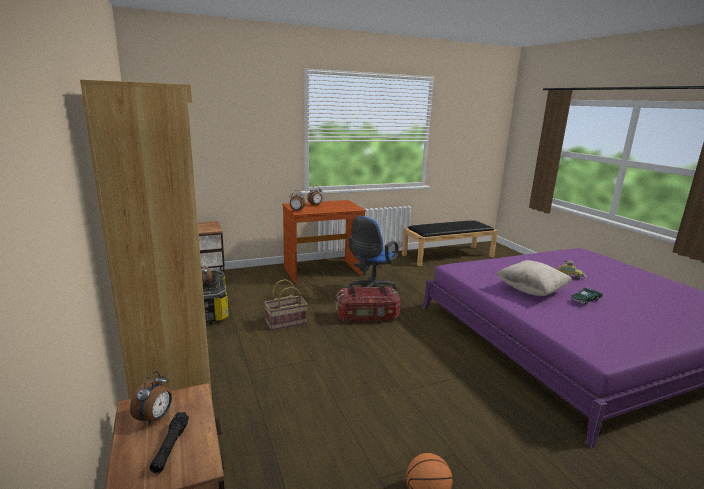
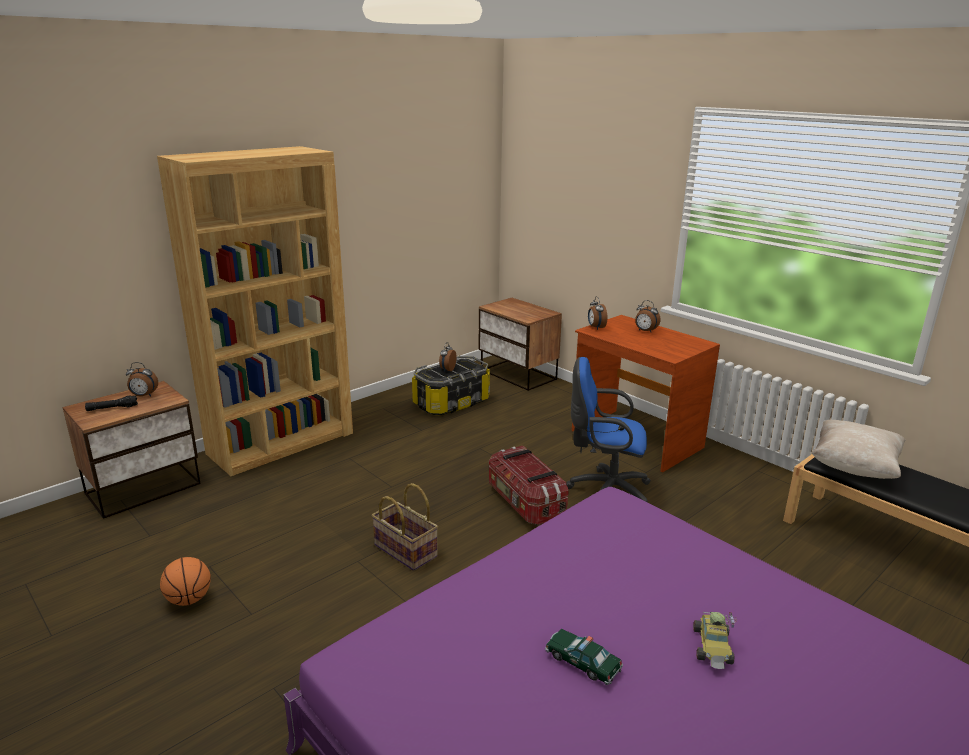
camera: 70 degrees right, 5 degrees up
(286, 322) = (461, 451): basket -> basket (404, 551)
(531, 290) = (576, 589): beige pillow -> beige pillow (854, 467)

